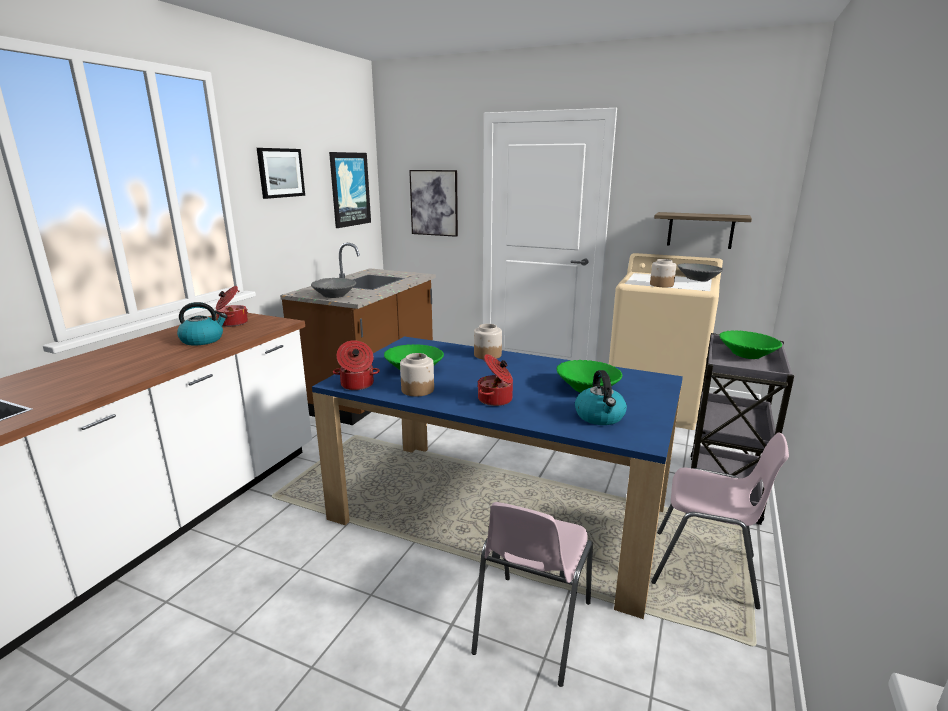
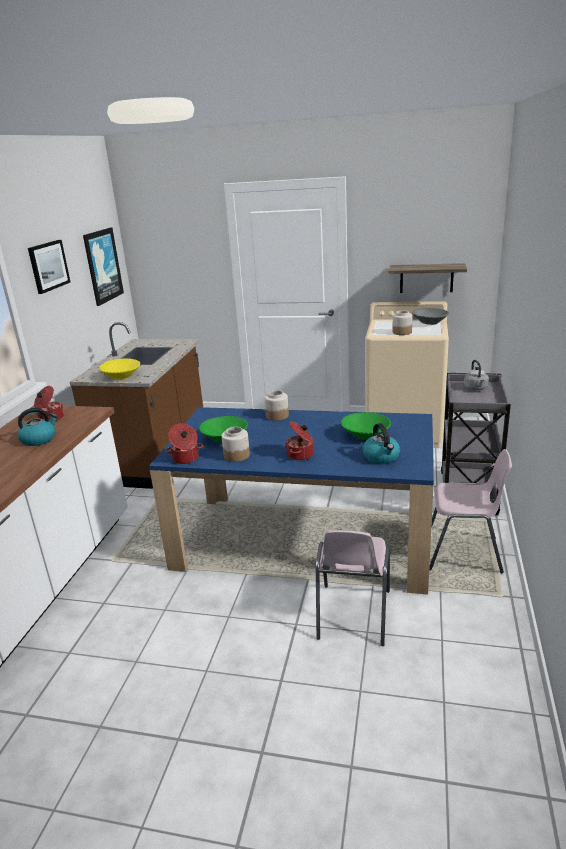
camera: 10 degrees left, 5 degrees up
(334, 295) = (121, 376): grey bowl -> yellow bowl
(434, 203) = (183, 268): picture -> none
(747, 355) = (476, 388): green bowl -> grey kettle

